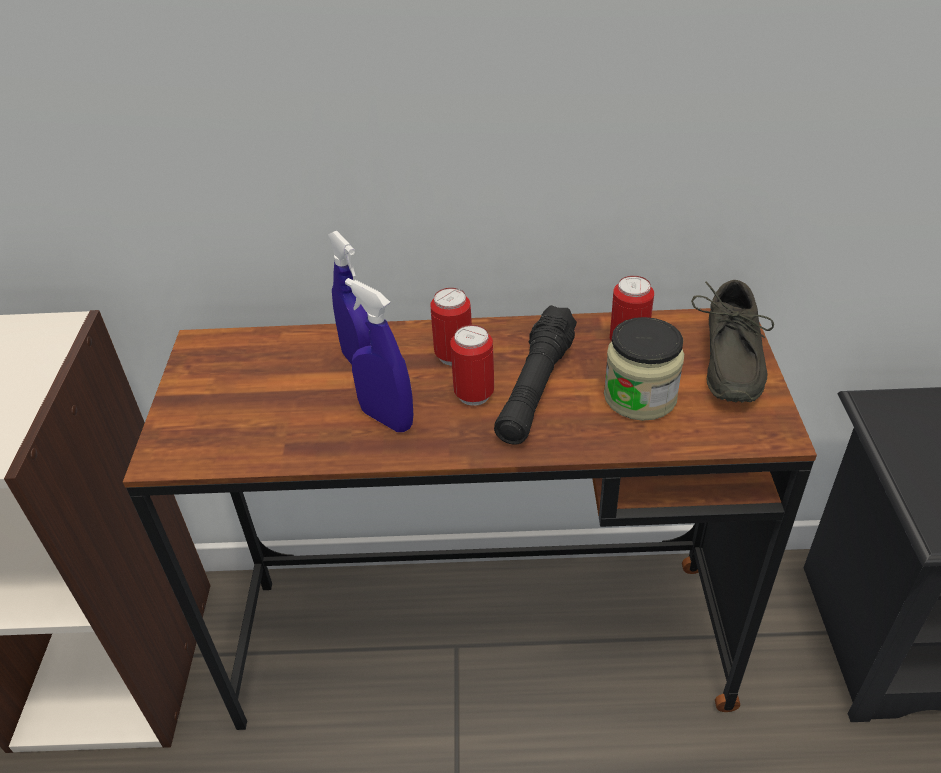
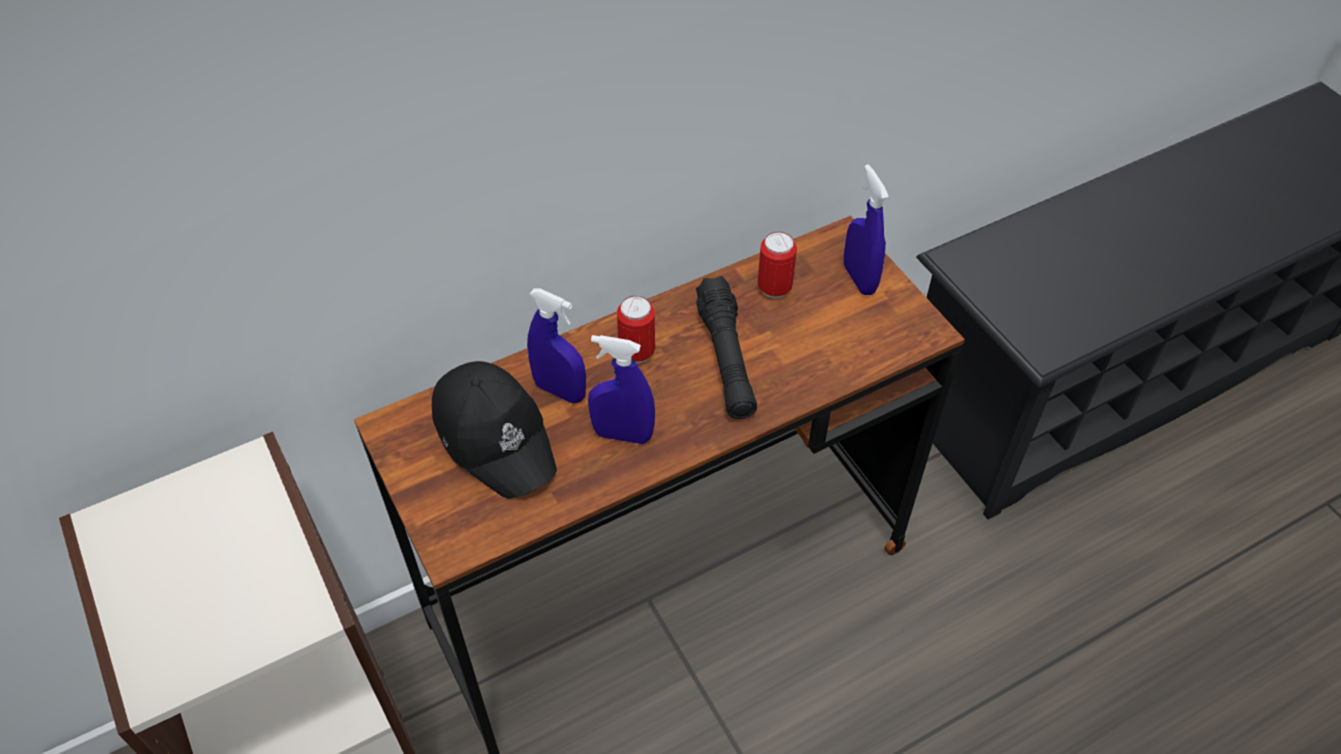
camera: 30 degrees left, 10 degrees up
(276, 380) = (495, 435): none -> black cap
(474, 394) = (680, 384): can -> none
(640, 397) = (813, 336): jar -> none
(725, 362) = (859, 279): grey shoe -> blue spray bottle

